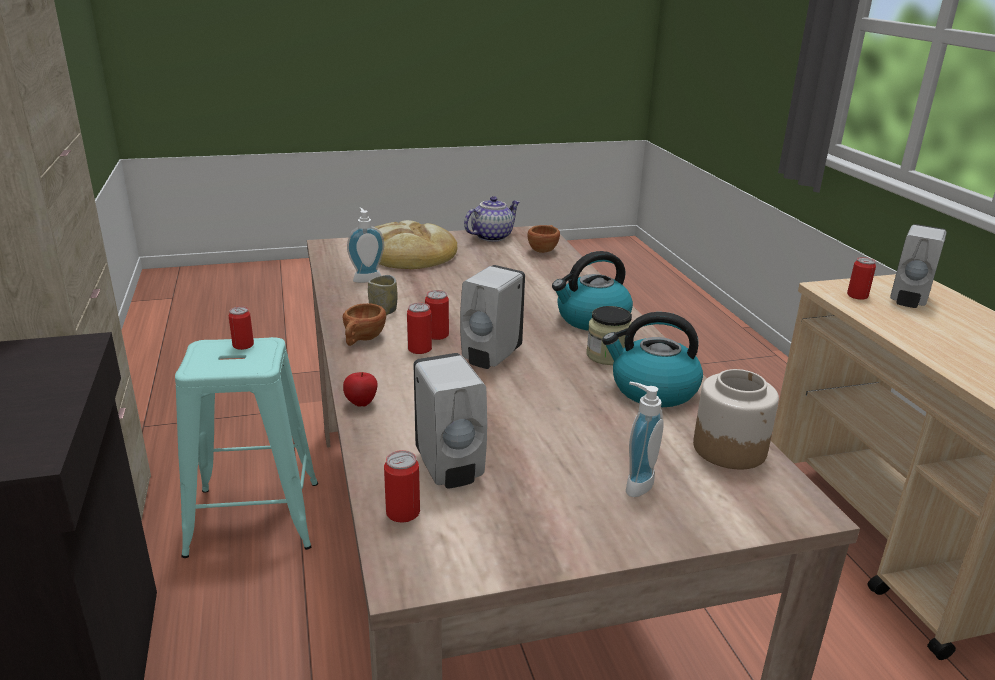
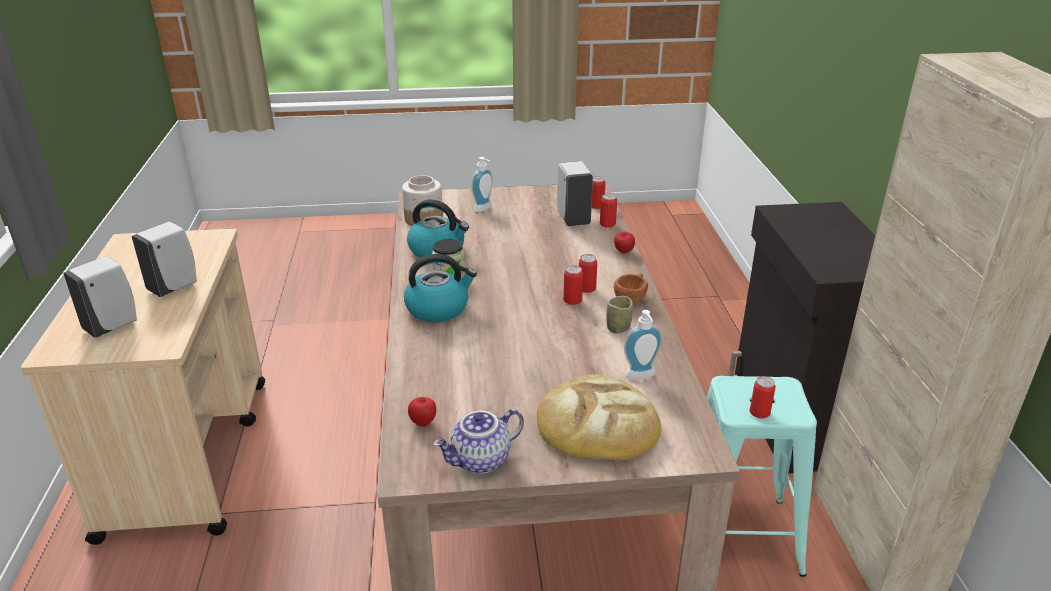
camera: 170 degrees left, 5 degrees up
(490, 357) = (535, 278): white soap dispenser -> white soap dispenser (175, 287)
(544, 249) = (423, 423): brown cup -> apple
(857, 296) = (153, 334): can -> can (607, 224)

